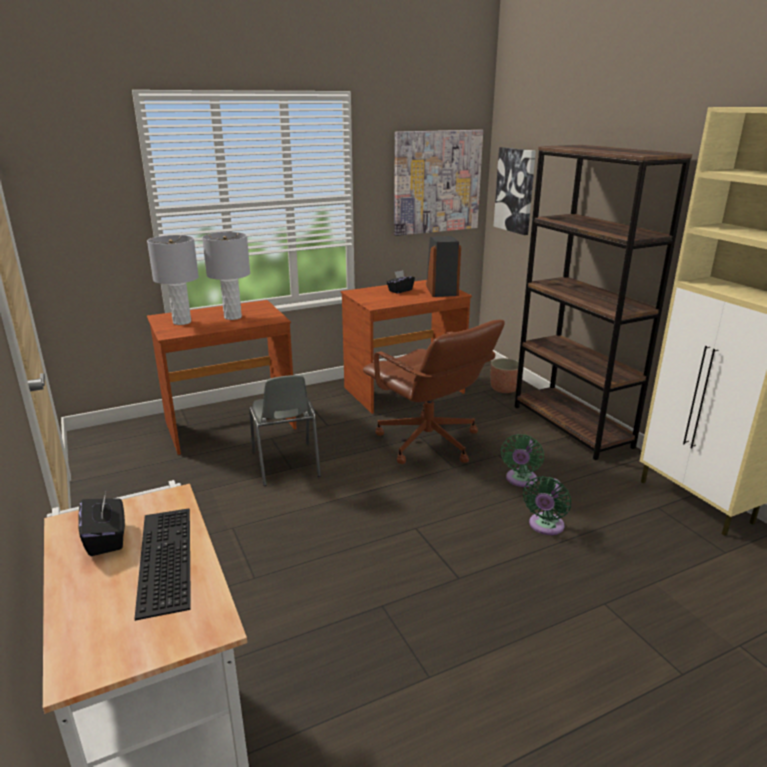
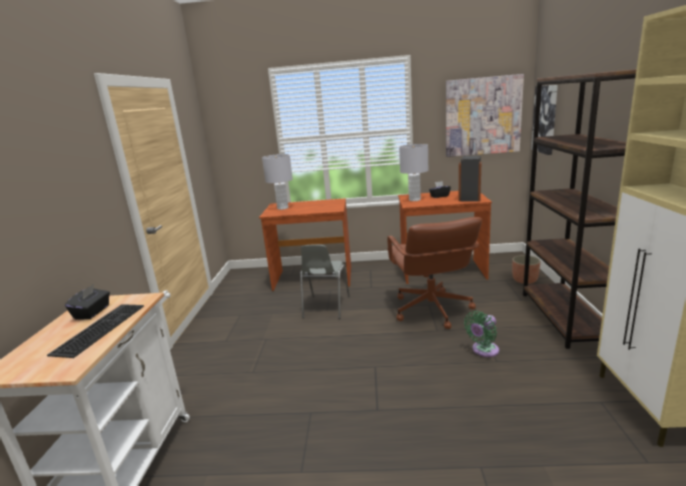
camera: 30 degrees right, 5 degrees down
(232, 317) = (313, 207): grey table lamp -> grey table lamp (414, 200)
(545, 526) = (476, 390): green fan -> none

